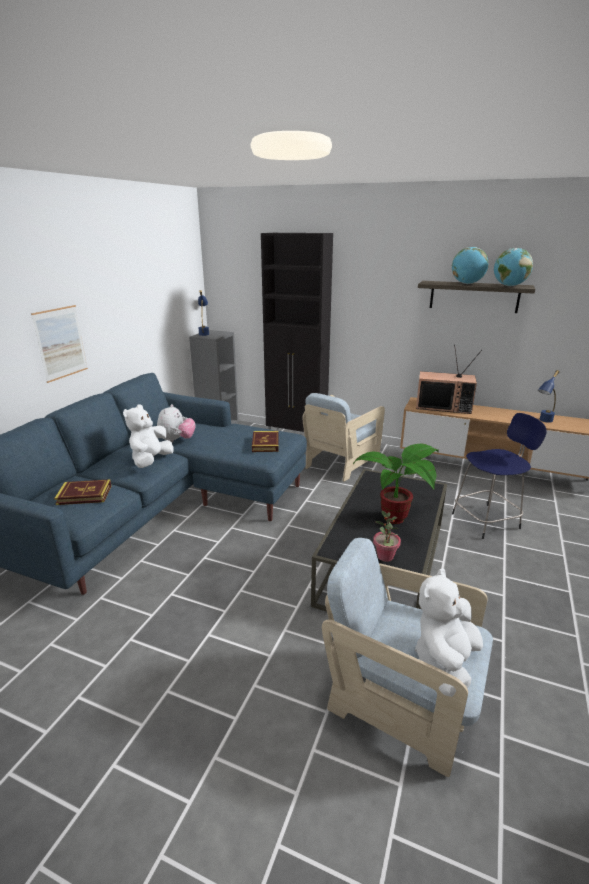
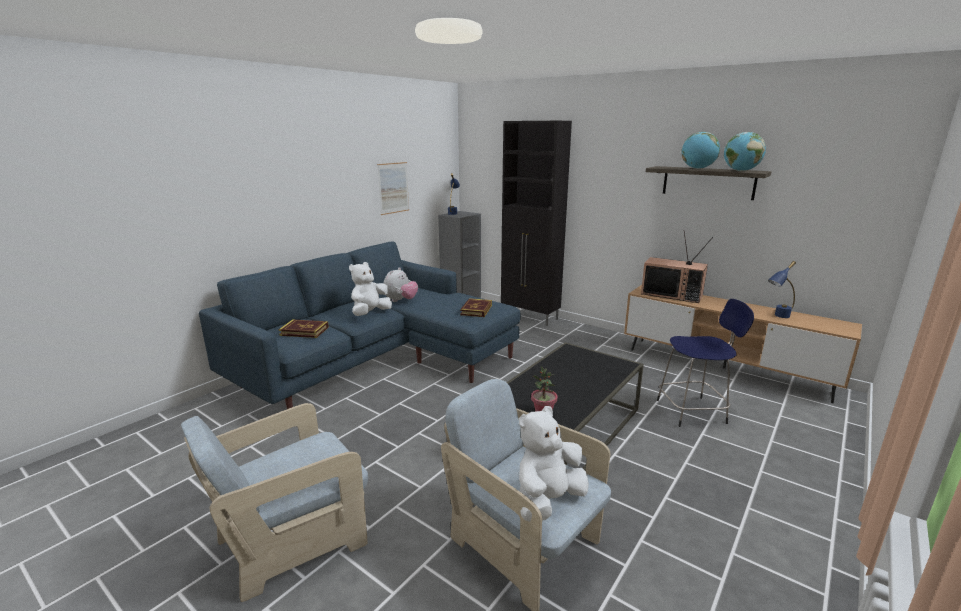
camera: 15 degrees right, 5 degrees down
(61, 343) = (313, 207): picture -> picture (393, 188)
(341, 463) = (562, 343): beige armchair -> beige armchair (293, 540)
(397, 520) = (572, 387): potted plant -> none

